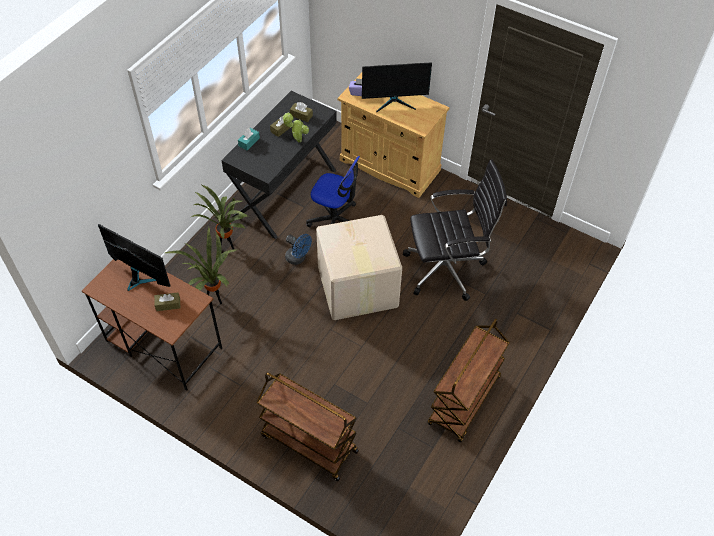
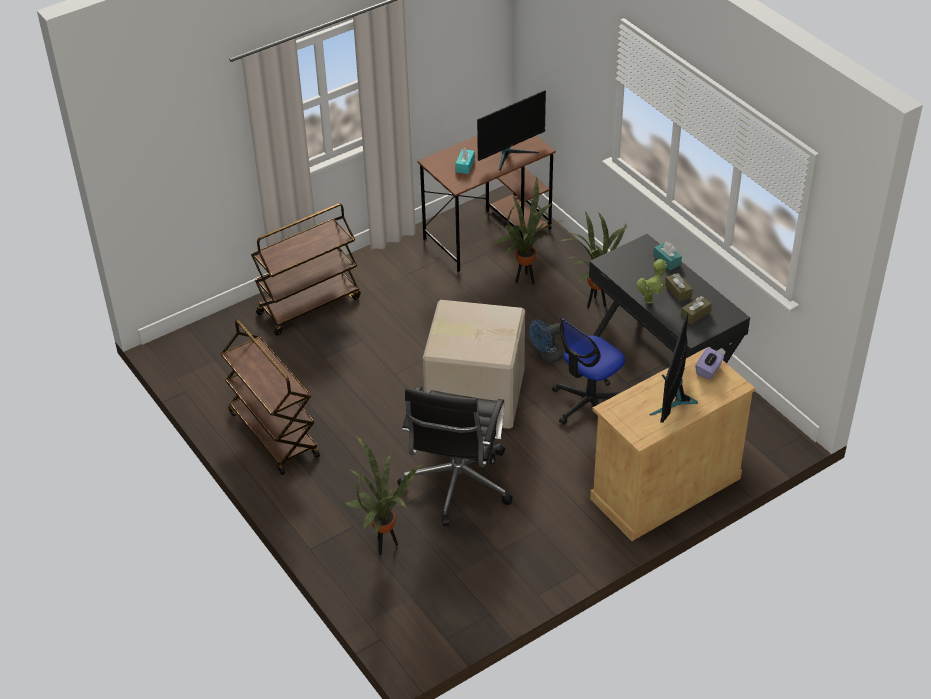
camera: 115 degrees right, 10 degrees down
(168, 304) = (465, 165): brown tissue box -> turquoise tissue box
(519, 289) = (385, 544): none -> potted plant

